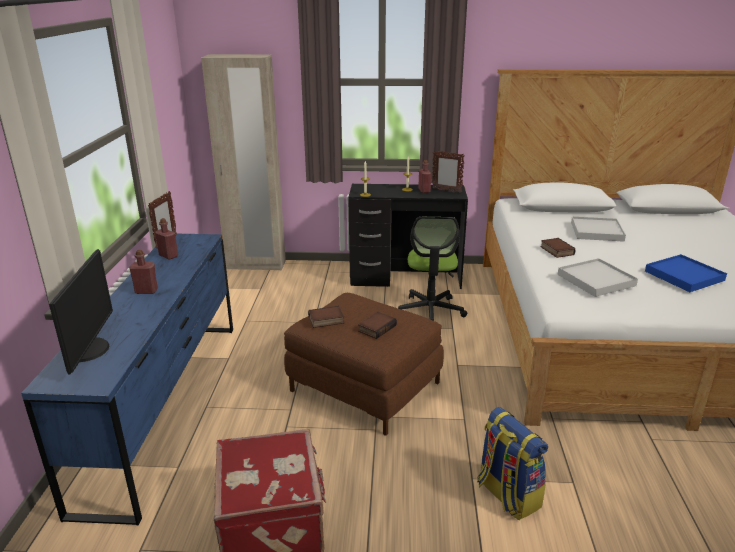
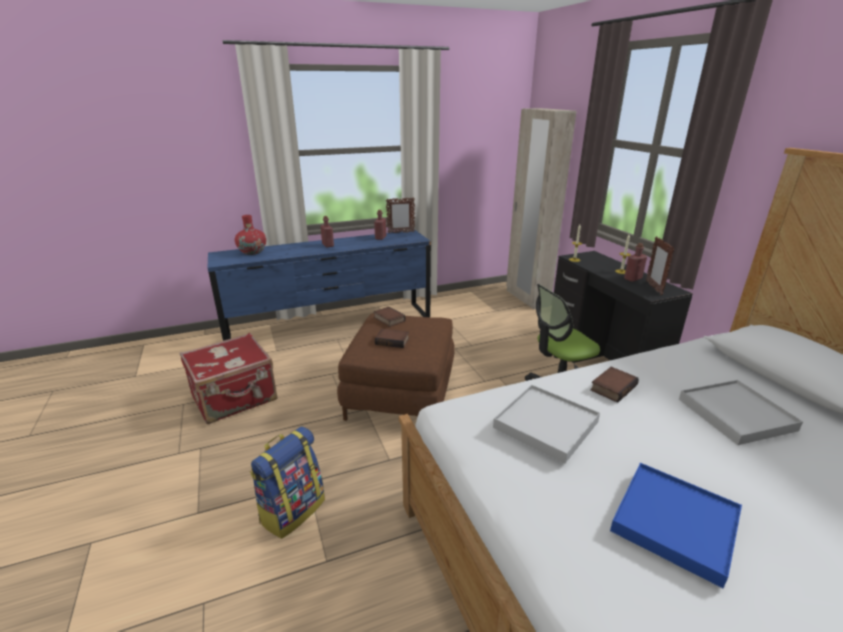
camera: 65 degrees right, 0 degrees up
(89, 350) = (252, 252): monitor -> red vase

